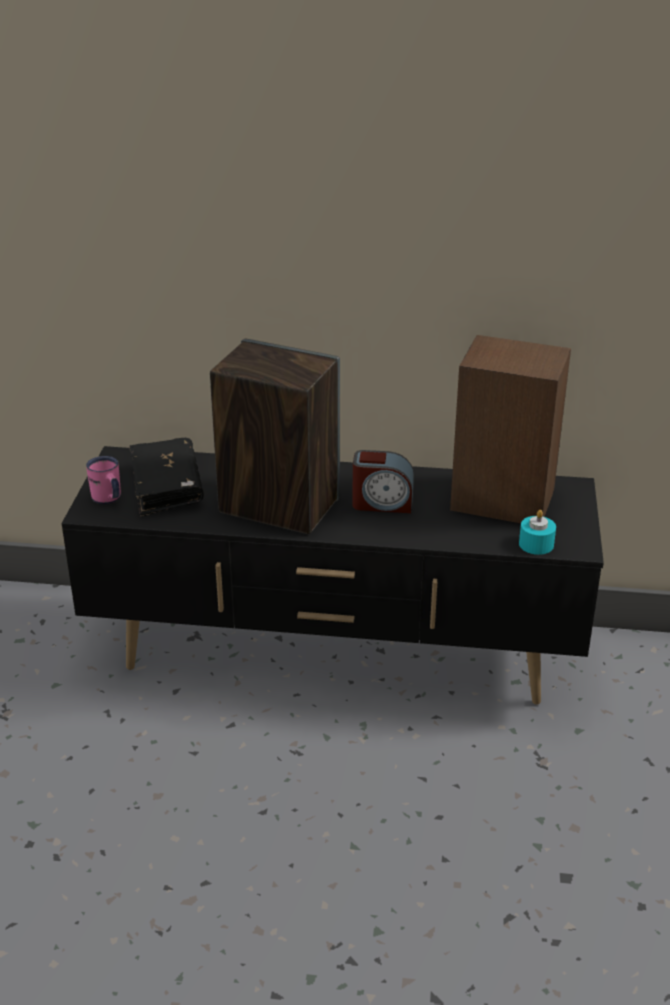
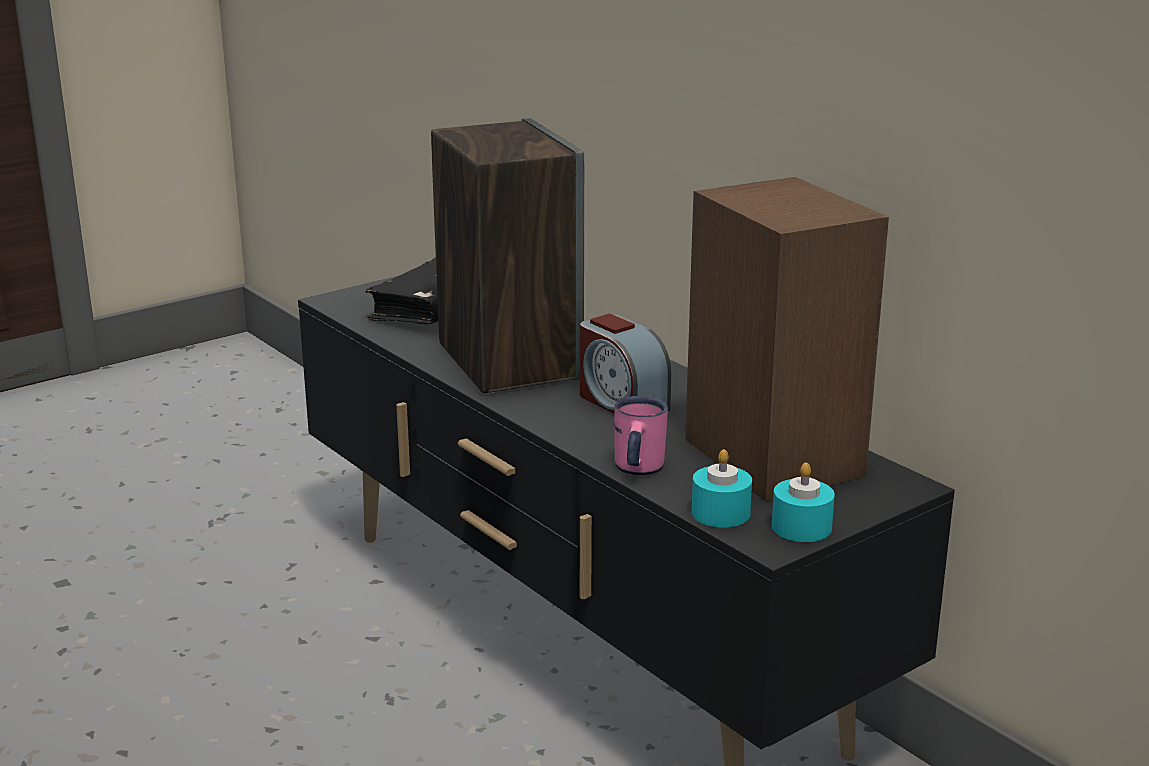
camera: 45 degrees right, 10 degrees down
(108, 500) = (370, 298): pink mug -> pink mug (637, 470)
(577, 533) = (801, 527): none -> turquoise candle

